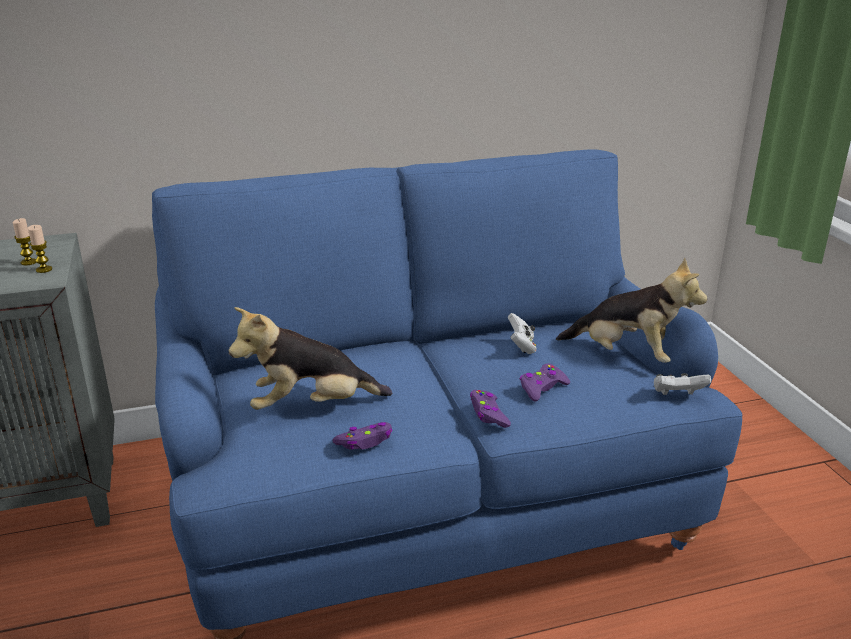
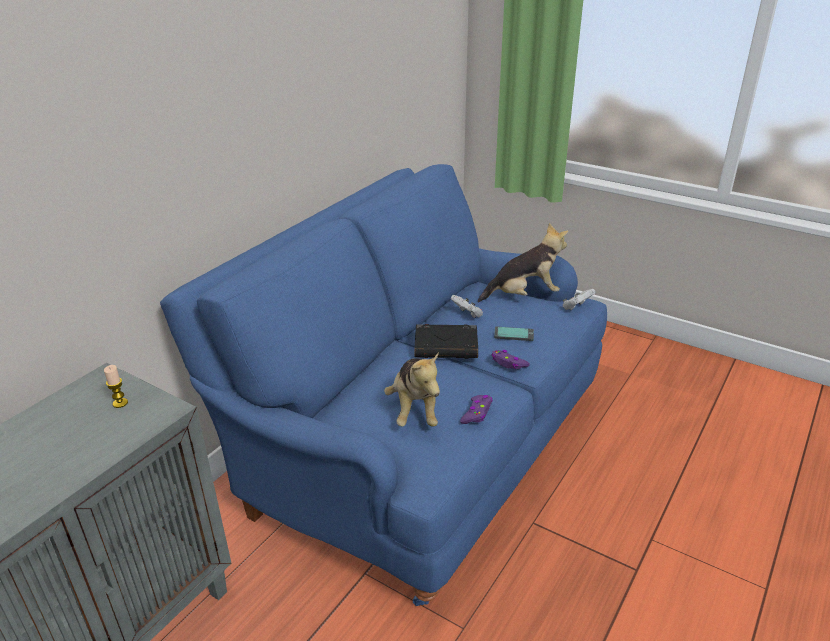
camera: 40 degrees left, 5 degrees up
(44, 269) = (148, 402): candle -> none
(311, 406) = (415, 409): plush toy -> plush toy turned 45 degrees counterclockwise
(445, 366) = (447, 346): none -> black book
(542, 388) = (513, 334): purple game controller -> phone

